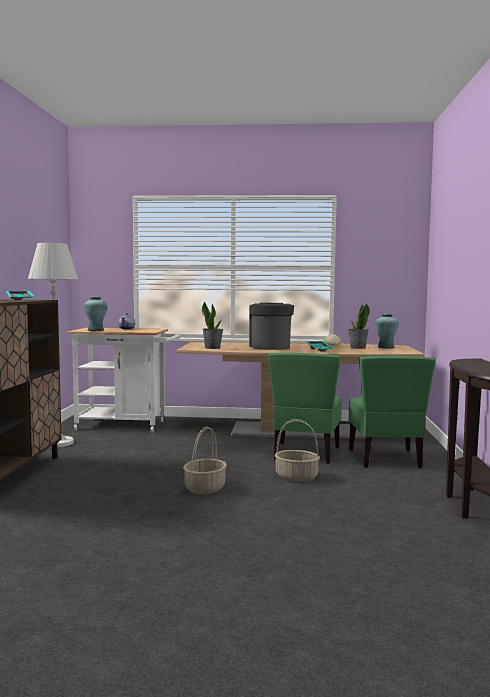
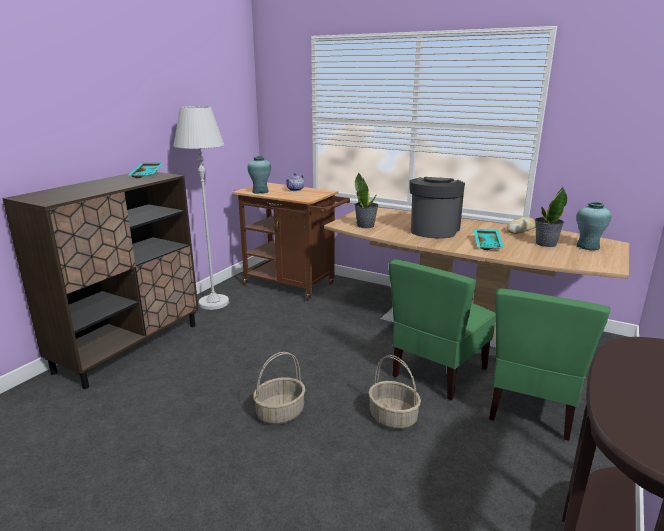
camera: 25 degrees right, 15 degrees up
(127, 425) = (294, 285): white cart -> brown cart

